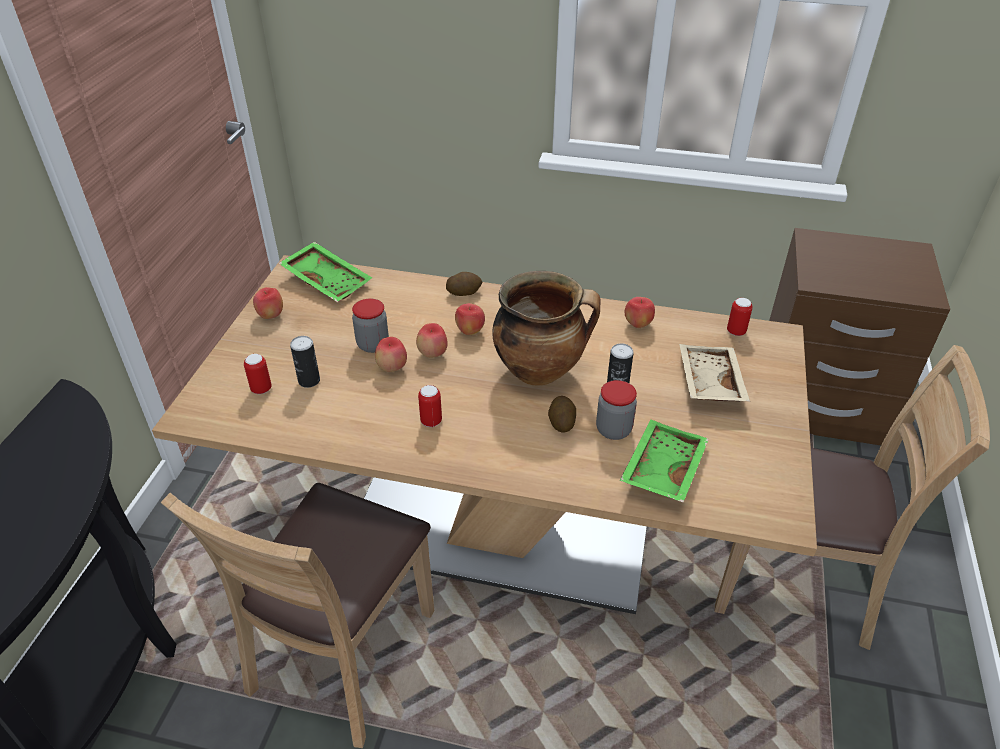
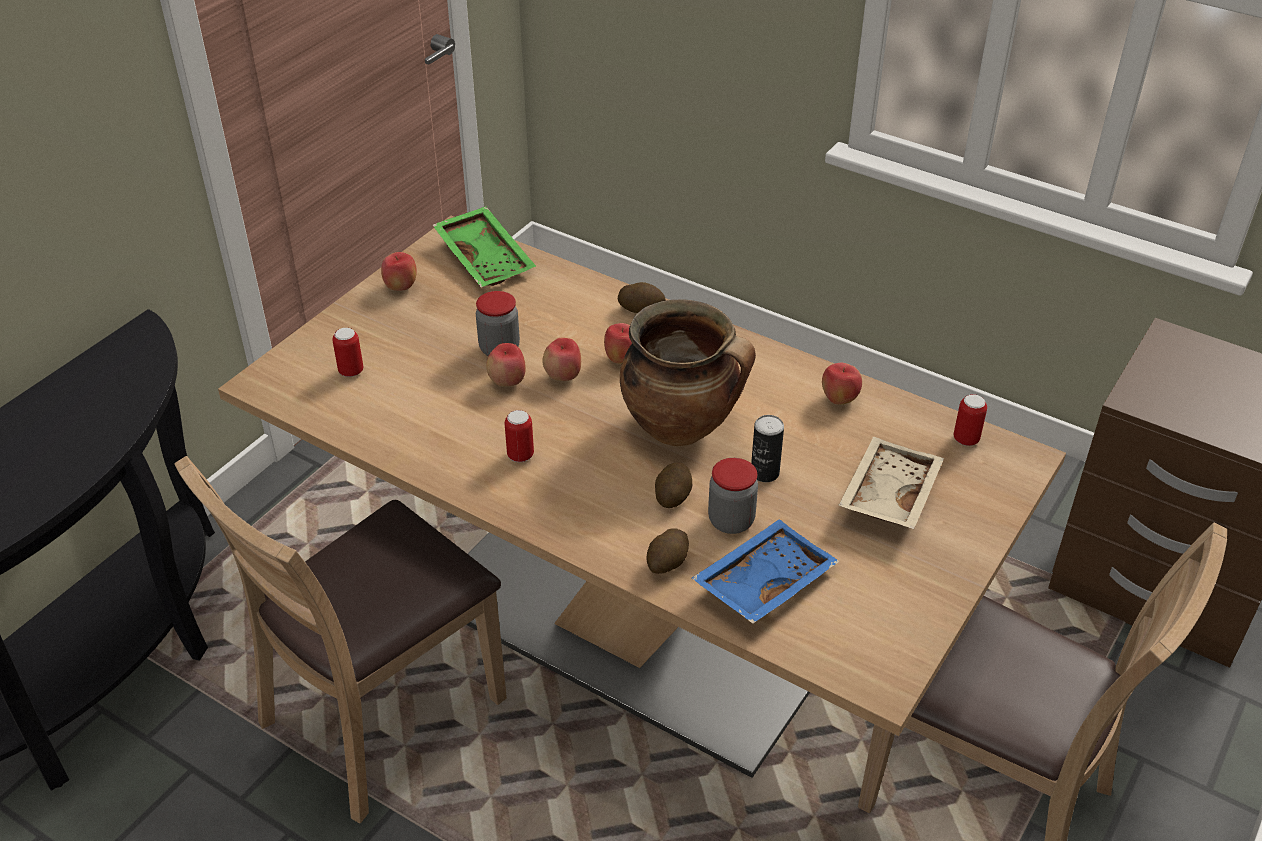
camera: 20 degrees right, 0 degrees up
(309, 380) = (407, 374): can -> none
(586, 474) = (667, 563): none -> potato
(661, 469) = (762, 582): green tray -> blue tray

